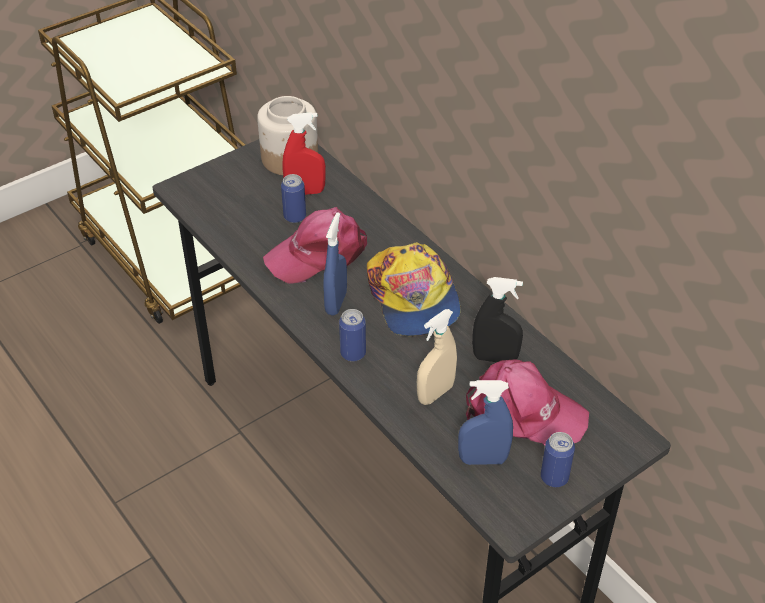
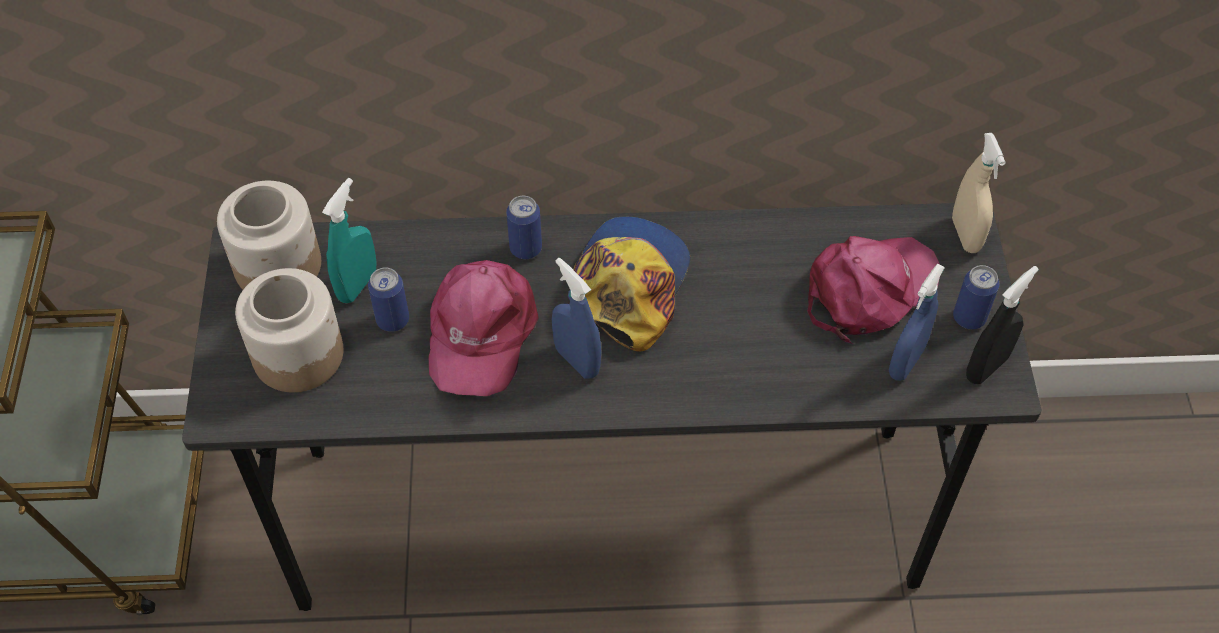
camera: 55 degrees left, 10 degrees up
(240, 195) = (298, 353): none -> jar
(305, 192) = (357, 285): red spray bottle -> turquoise spray bottle
(353, 353) = (670, 389): can -> can (525, 248)
(413, 298) = (630, 285): cap -> cap turned 90 degrees counterclockwise
(435, 393) = (787, 349): beige spray bottle -> beige spray bottle (965, 235)
(495, 358) = (777, 268): black spray bottle -> black spray bottle (986, 367)

